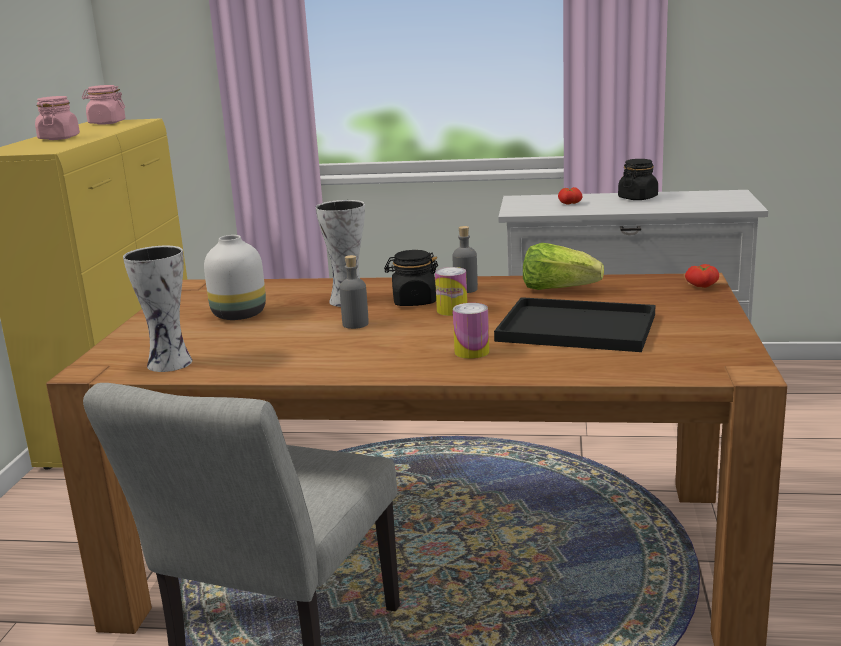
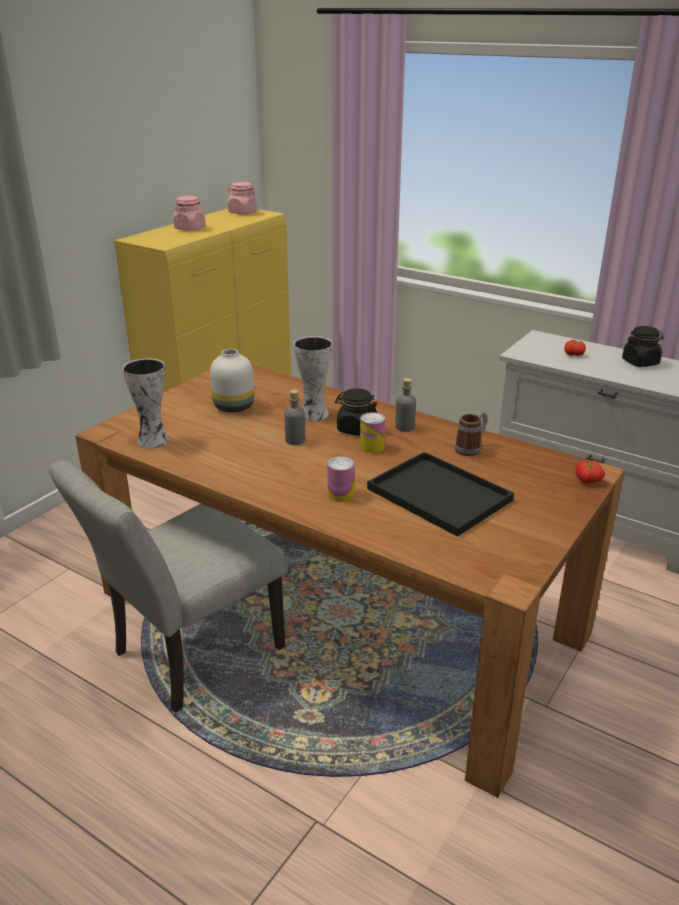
camera: 25 degrees right, 10 degrees up
(558, 289) = (471, 448): lettuce -> mug

